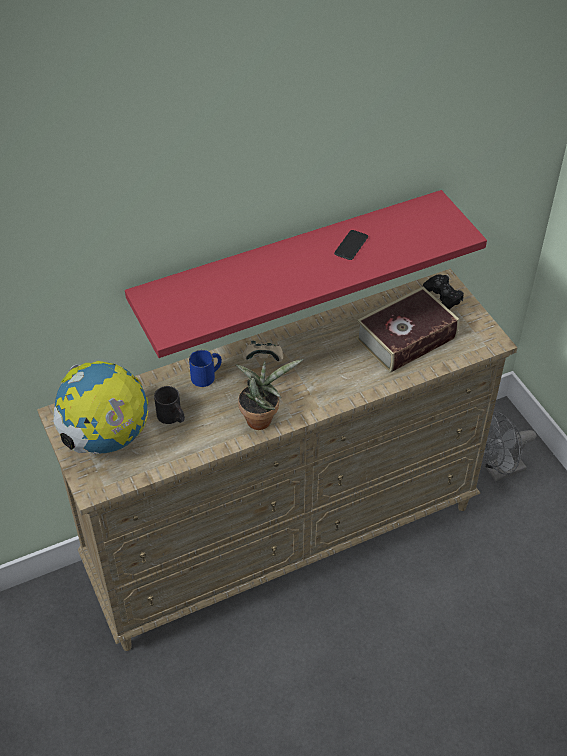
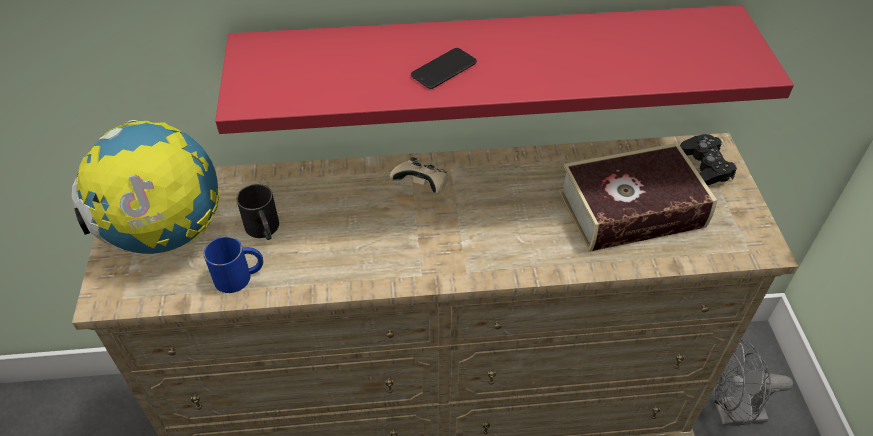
camera: 20 degrees right, 0 degrees up
(207, 375) = (338, 188): blue mug -> blue mug (240, 276)
(261, 418) = (379, 265): potted plant -> none
(351, 245) = (573, 47): phone -> phone (444, 69)

